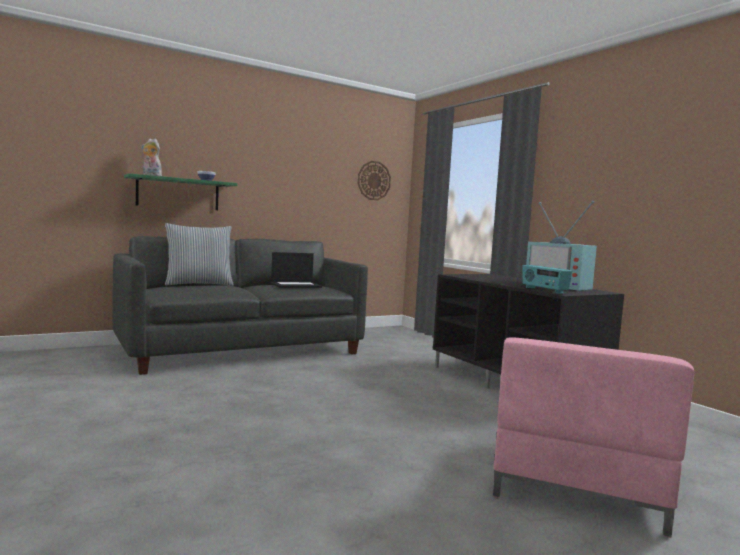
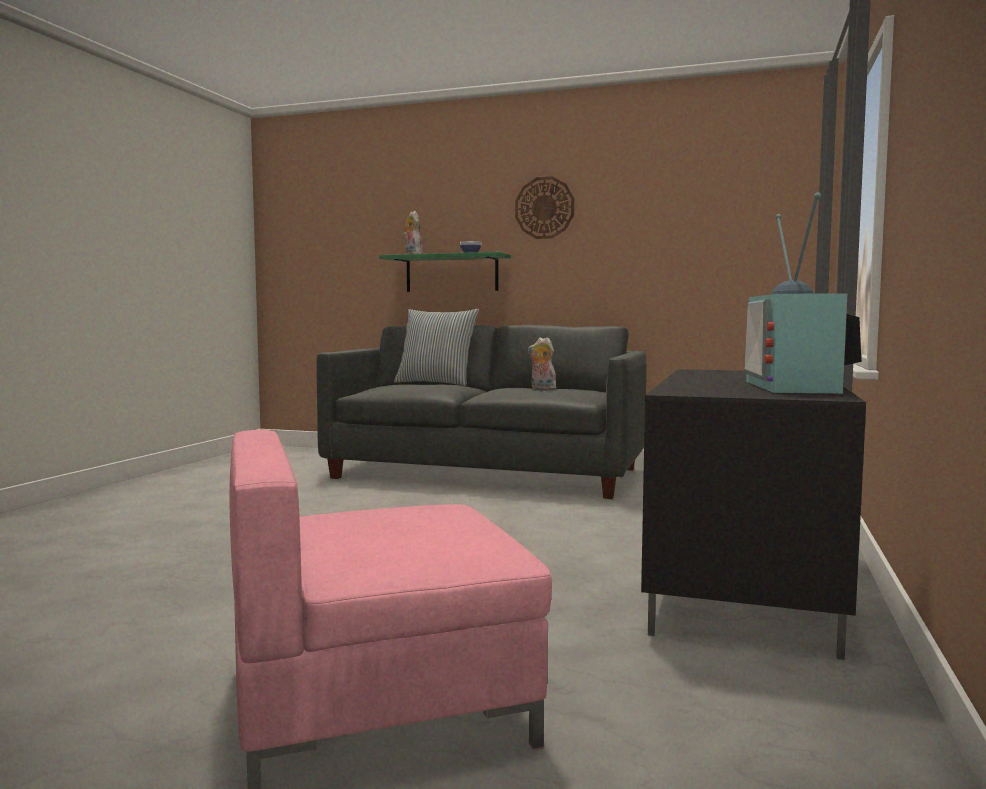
camera: 50 degrees right, 0 degrees up
(296, 285) = (541, 388): laptop -> plush toy
(374, 180) = (751, 221): wall clock -> wall clock (544, 208)
(544, 290) = (676, 388): radio -> none

